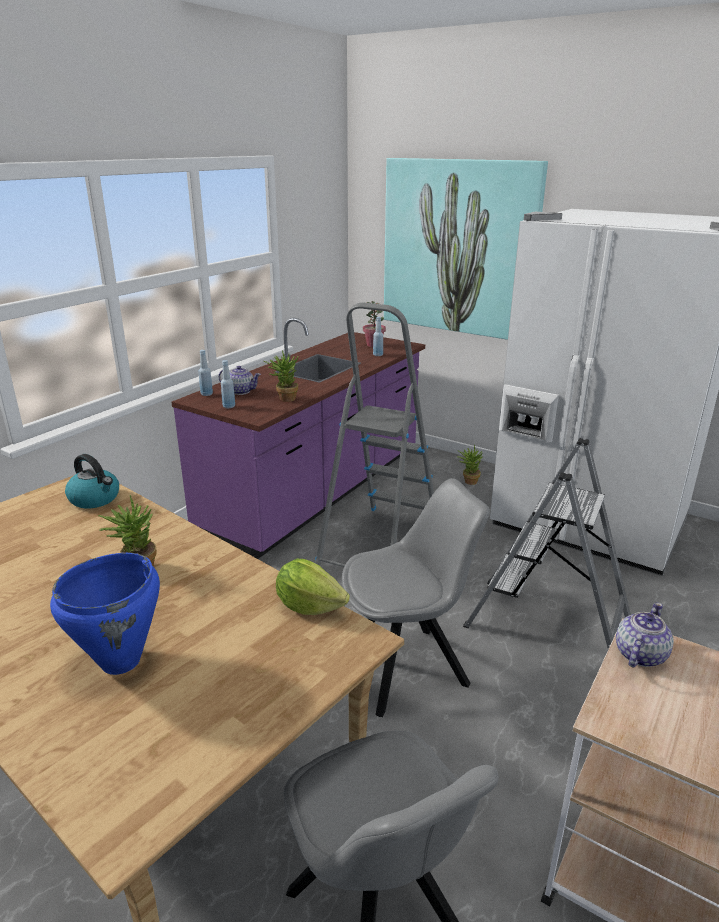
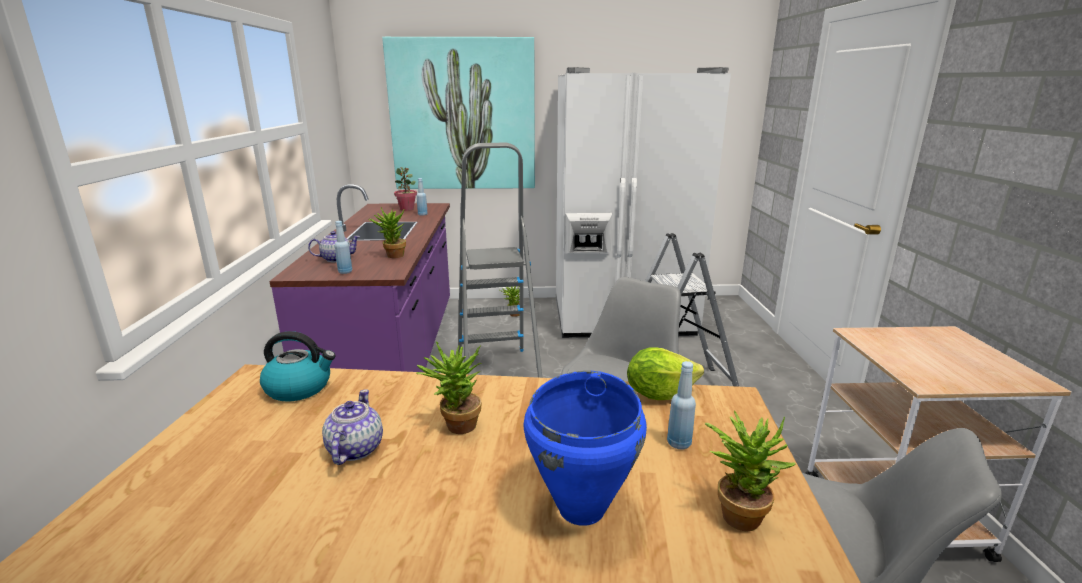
camera: 35 degrees left, 5 degrees down
(206, 394) = (302, 268): blue bottle -> blue bottle (679, 443)
(207, 721) = (738, 511): none -> potted plant
(639, 655) = (874, 343): teapot -> teapot (354, 449)

